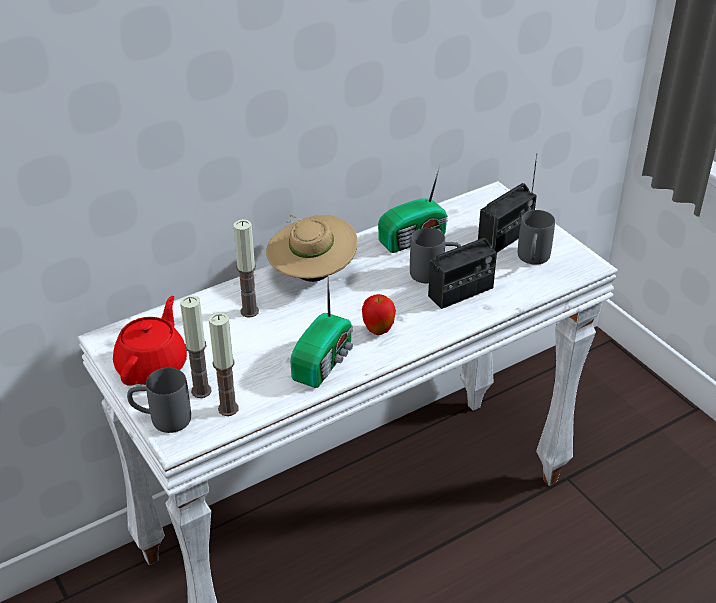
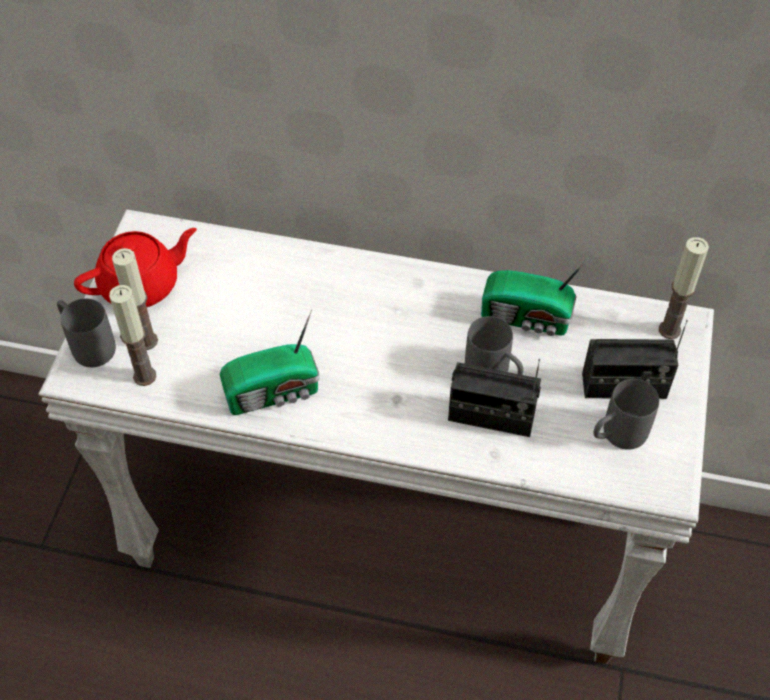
camera: 45 degrees right, 15 degrees up
(249, 311) = (279, 287): candle -> candle (669, 330)
(312, 275) = (379, 288): beige hat -> none
(378, 330) = (360, 397): apple -> none

